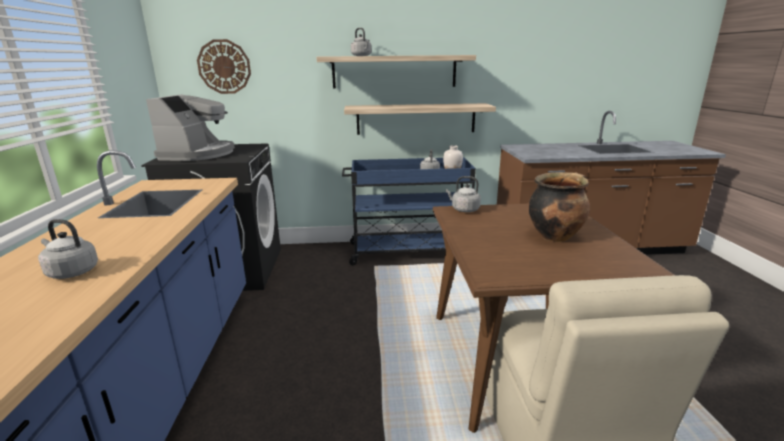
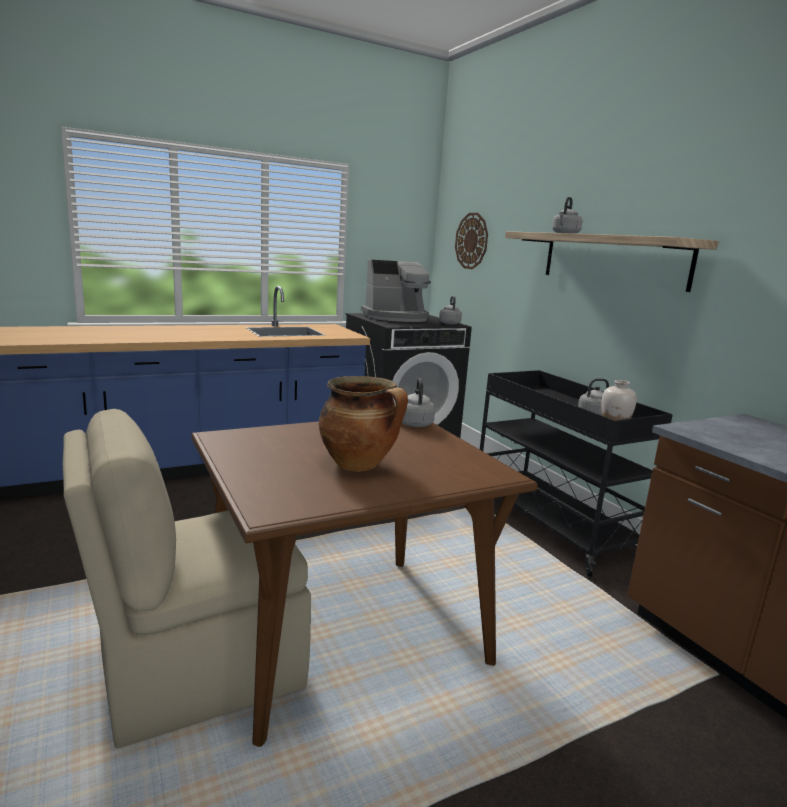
camera: 65 degrees right, 5 degrees down
(71, 272) = (157, 334): grey kettle -> grey kettle (449, 323)
(408, 252) = (548, 521): blue cart -> black cart
(416, 119) = (627, 334): shelf -> none

